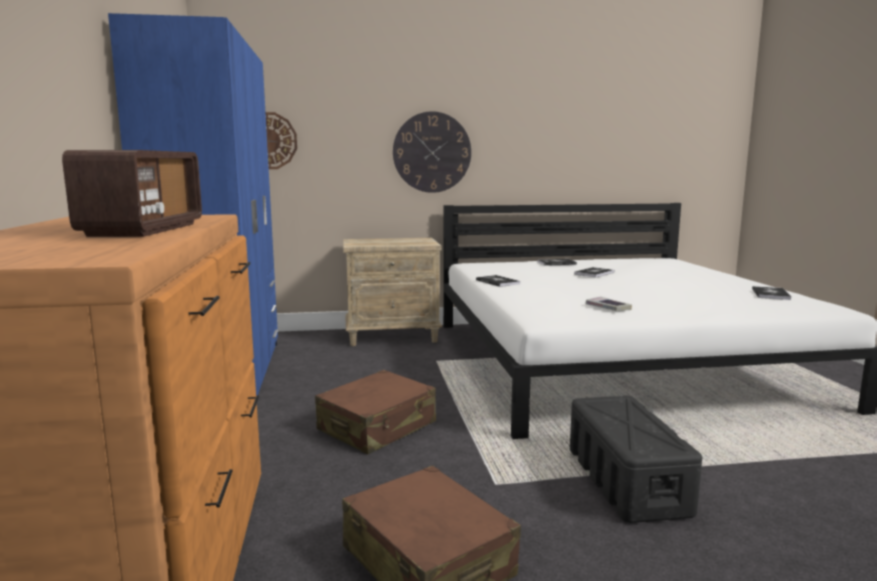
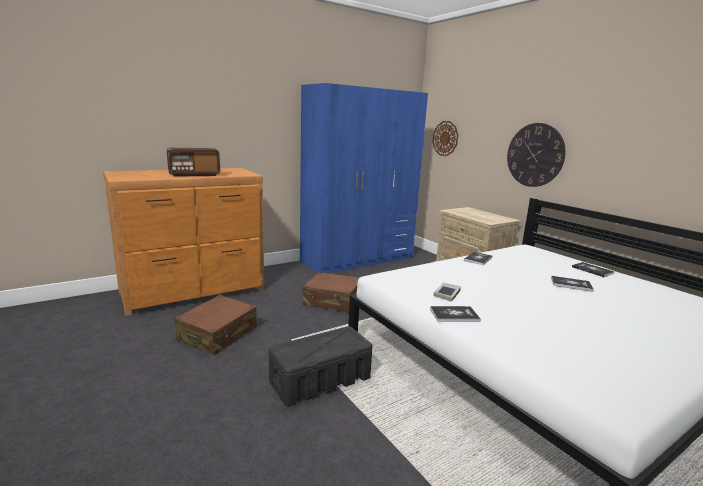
camera: 65 degrees right, 5 degrees up
(770, 294) = (634, 368): book -> book (454, 315)

